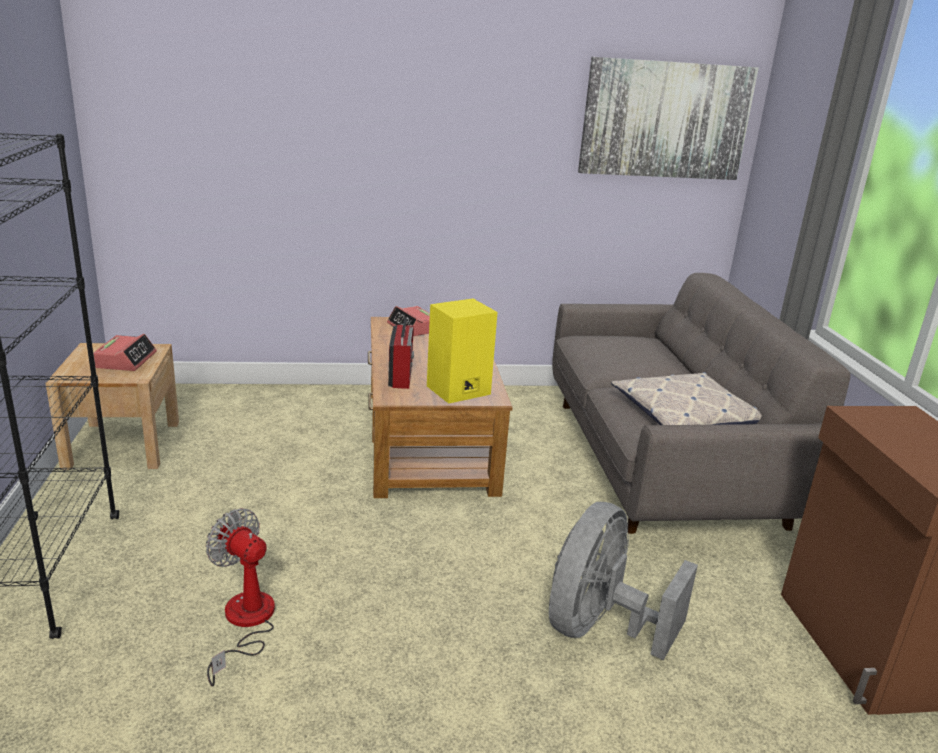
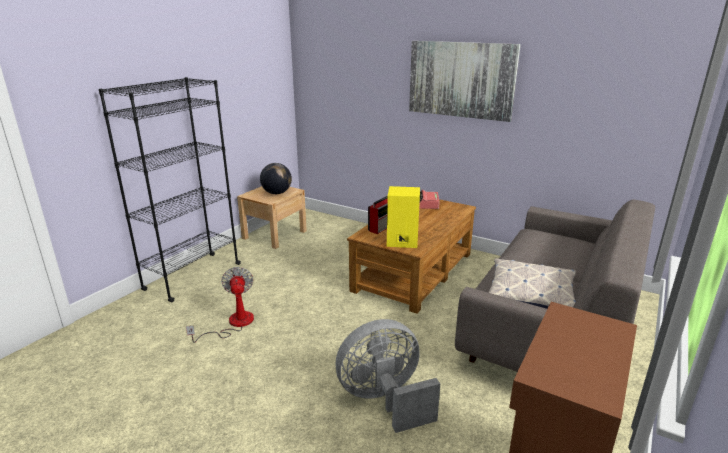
camera: 40 degrees right, 0 degrees up
(126, 360) = (277, 193): alarm clock -> globe
(665, 120) = (627, 80): picture -> picture (461, 80)

